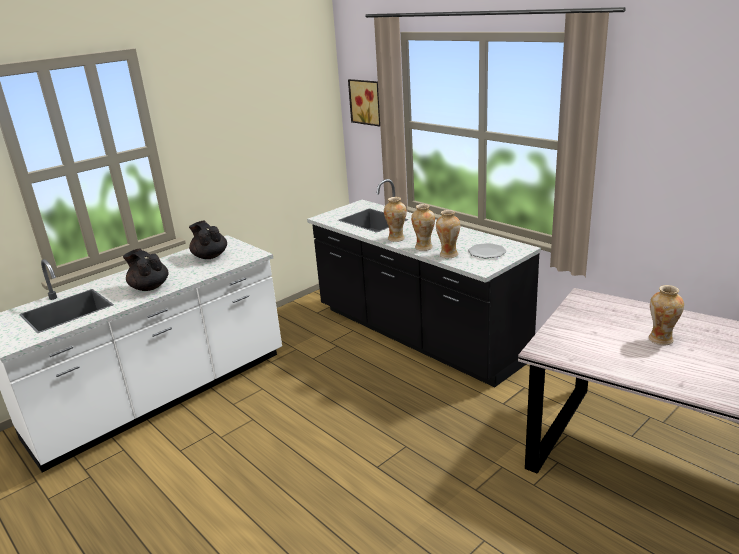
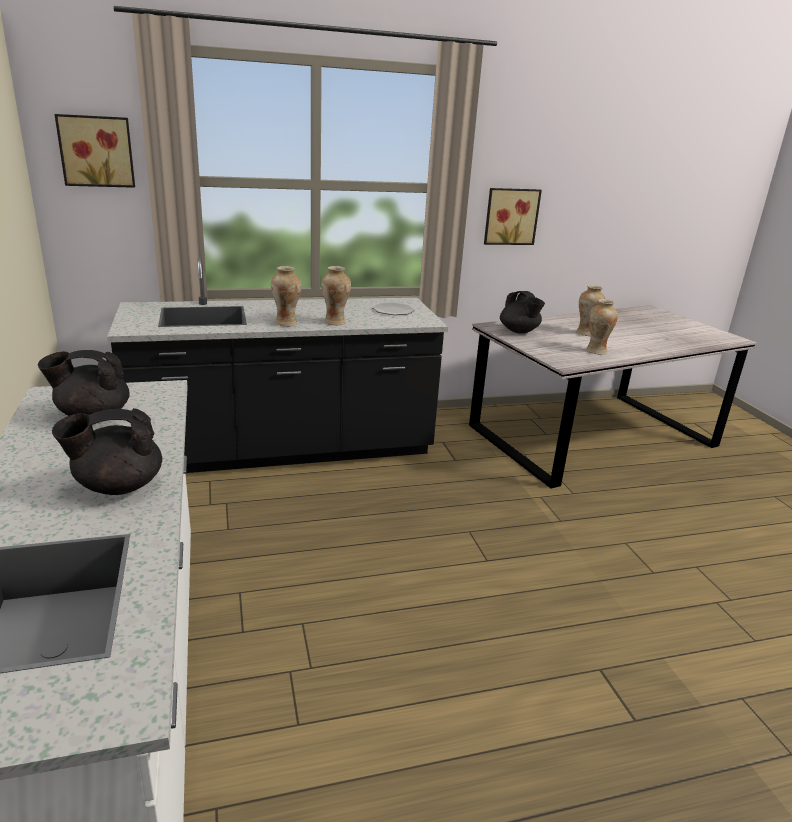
camera: 65 degrees left, 0 degrees up
(448, 255) = (373, 321): vase -> vase (596, 351)
(594, 310) = (519, 331): none -> black teapot
(661, 188) = (510, 216): none -> picture

